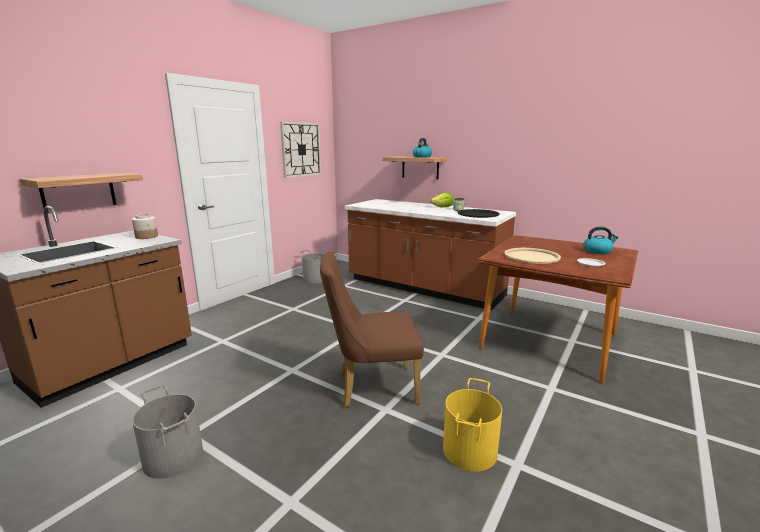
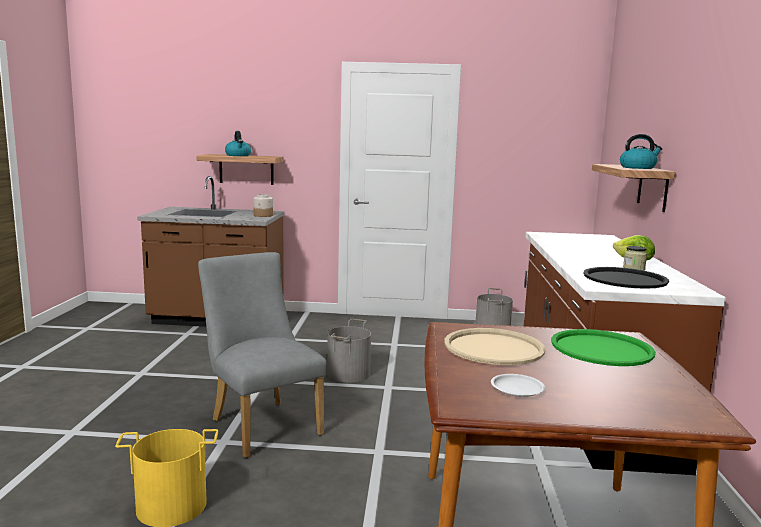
camera: 60 degrees right, 5 degrees down
(174, 456) = (113, 377): grey bucket -> grey bucket (349, 373)
(301, 149) = (525, 147): wall clock -> none
(371, 387) = (261, 424): brown chair -> grey chair
(538, 244) = (601, 349): none -> green tray
(597, 251) = (641, 395): kettle -> kettle (238, 155)

